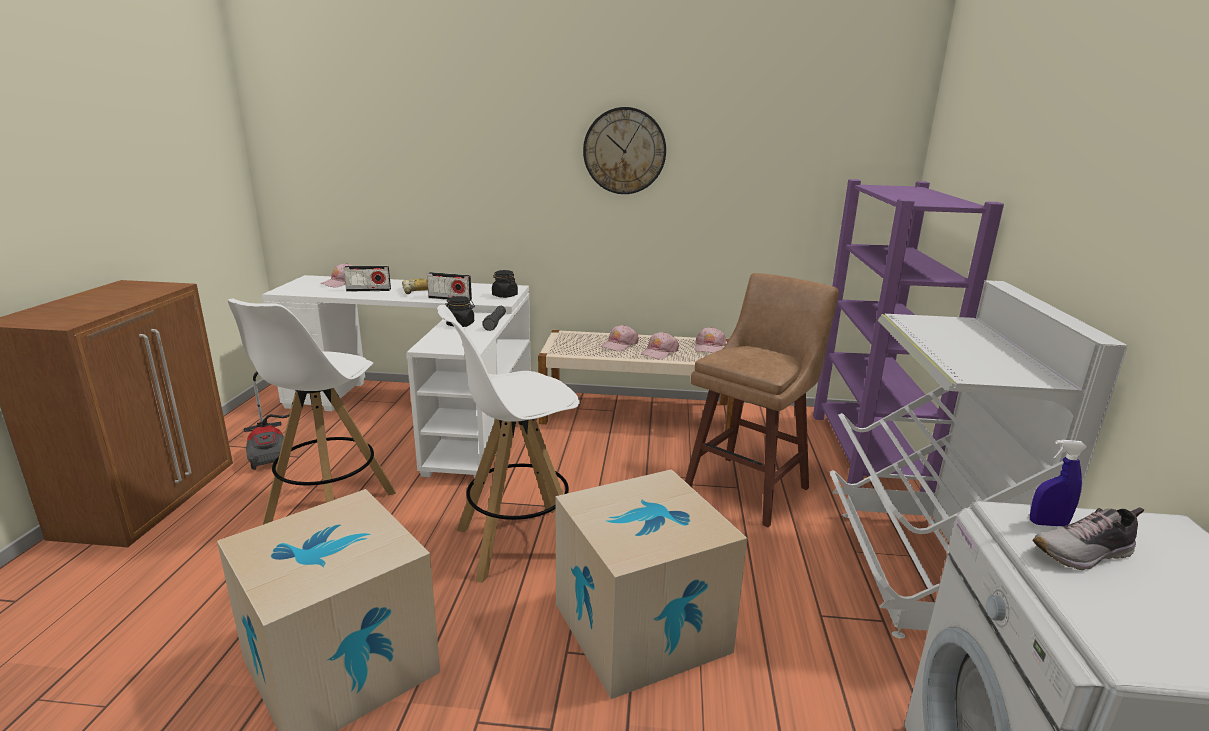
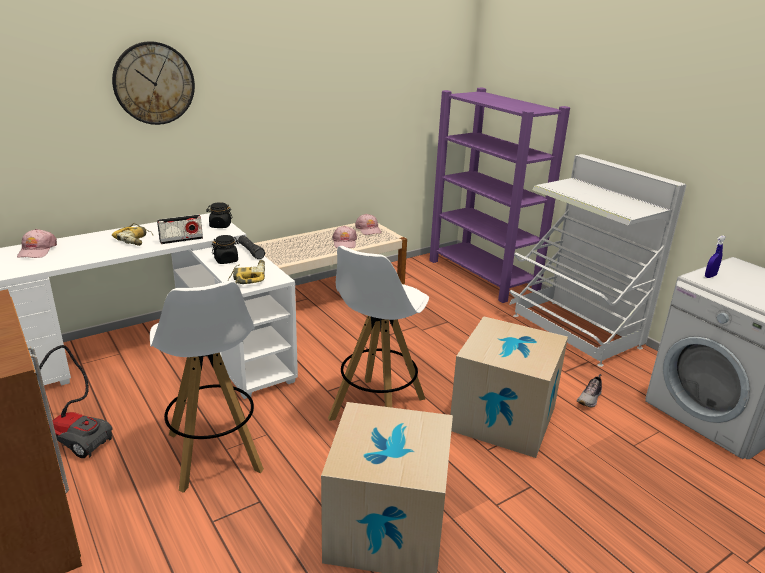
camera: 40 degrees left, 5 degrees up
(368, 290) = (85, 251): radio -> none
(447, 341) = (248, 277): none -> power drill
(619, 345) = (309, 244): pink cap -> none
(624, 151) = (286, 82): wall clock -> wall clock (154, 83)
(748, 487) = (453, 319): brown stool -> none
(1084, 554) = (734, 284): shoe -> shoe (590, 398)

